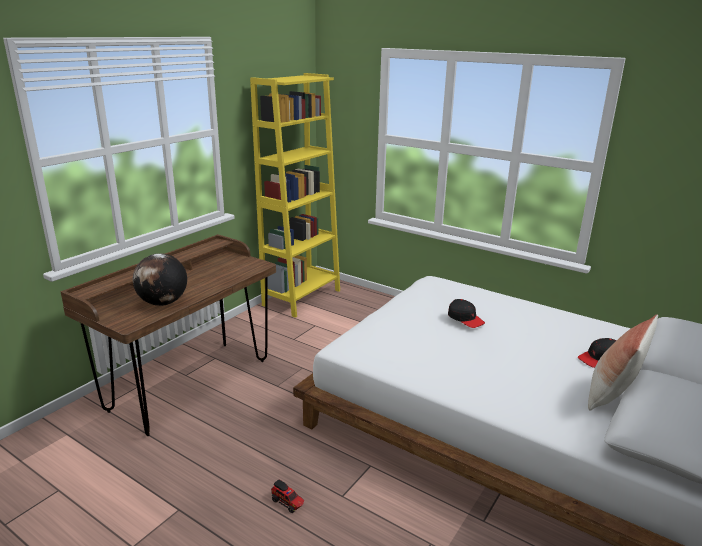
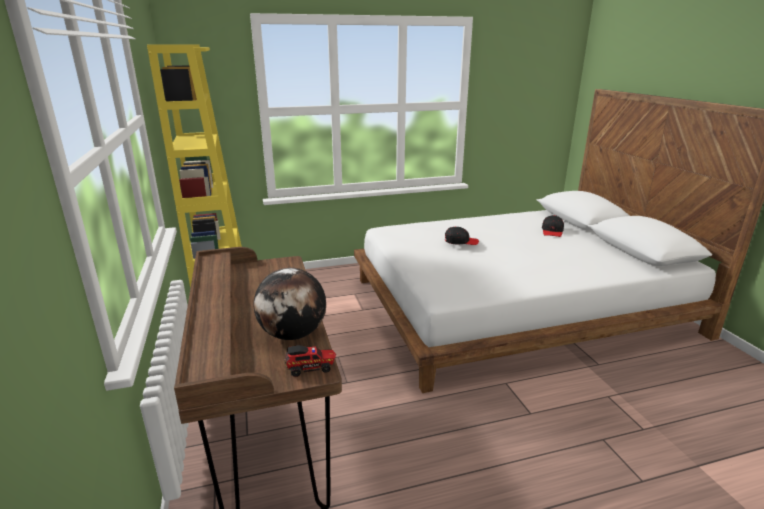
camera: 50 degrees left, 0 degrees up
(288, 503) = (517, 447): toy truck -> toy truck (311, 368)
(611, 395) = (594, 245): pillow -> none

